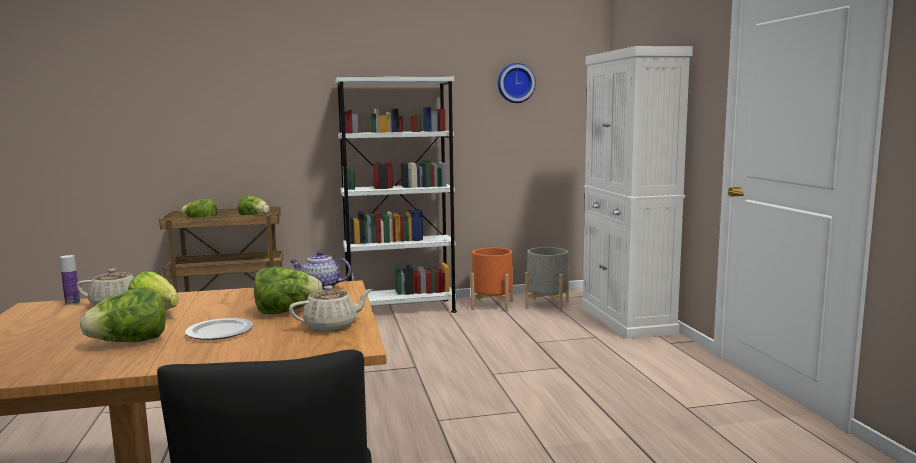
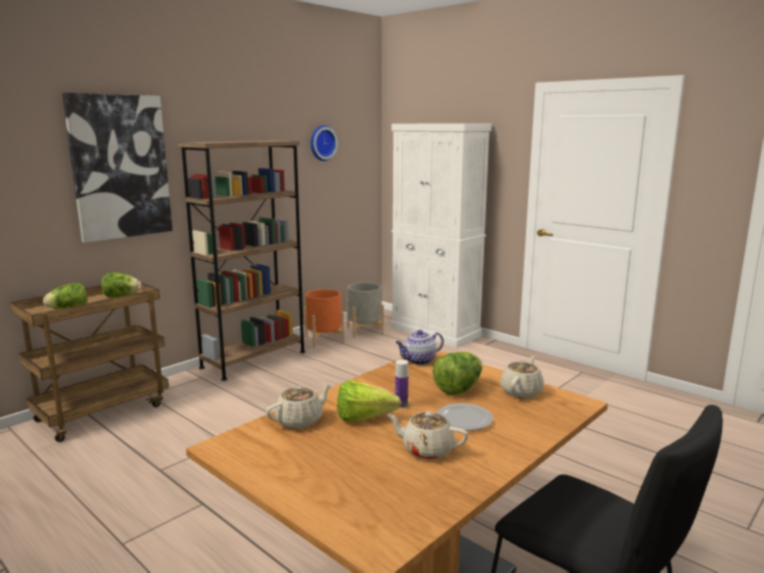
camera: 35 degrees left, 5 degrees up
(72, 303) = (250, 431): bottle -> bottle (401, 405)
(130, 342) = (427, 450): lettuce -> beige teapot
(277, 101) = (120, 167): none -> picture
(400, 309) = (254, 360): white bookcase -> brown bookcase

